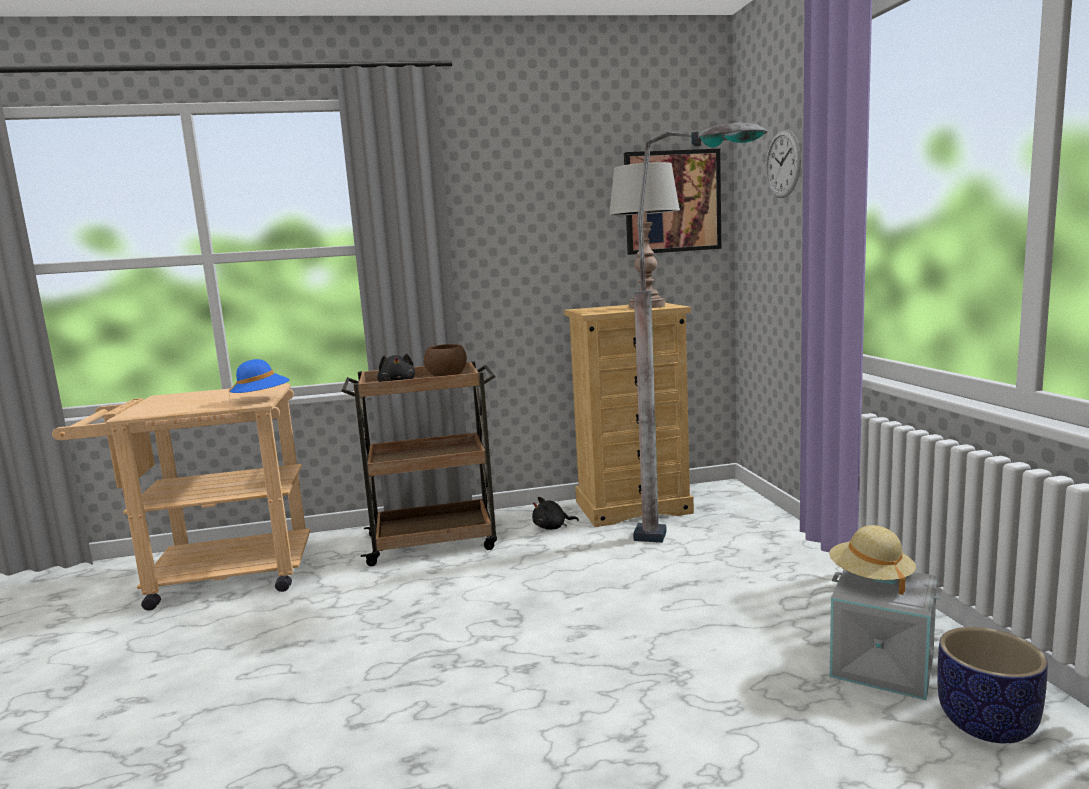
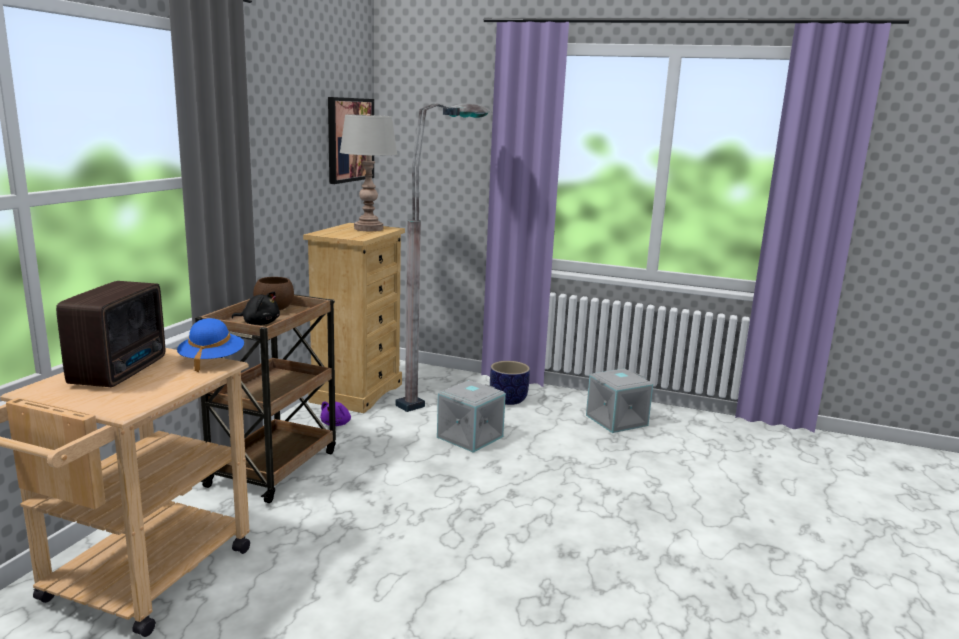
camera: 60 degrees left, 5 degrees up
(216, 395) = (122, 371): none -> radio
(552, 527) = (336, 424): black plush toy -> purple plush toy
(632, 590) = (469, 436): none -> grey storage box
(783, 164) = (446, 124): wall clock -> none
(870, 578) = (617, 376): beige hat -> none
(986, 723) = (672, 424): planter -> planter (507, 400)

